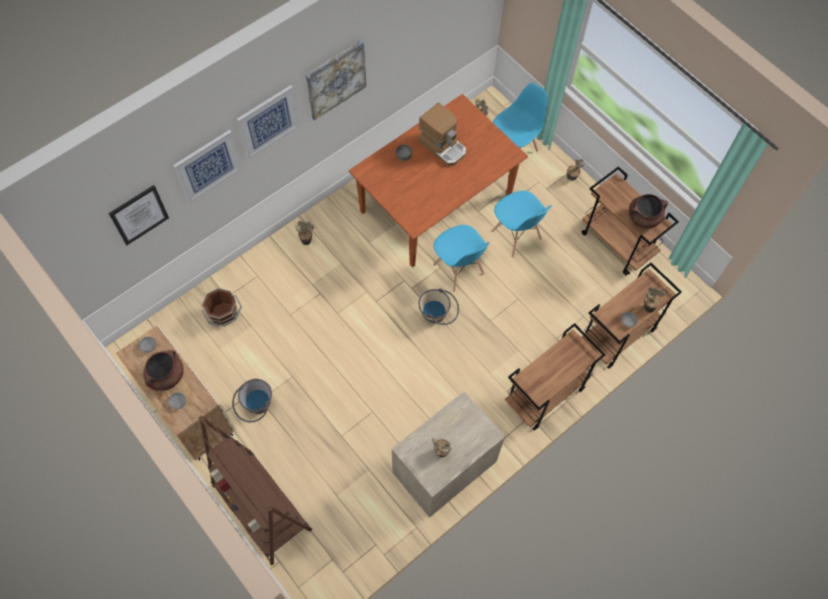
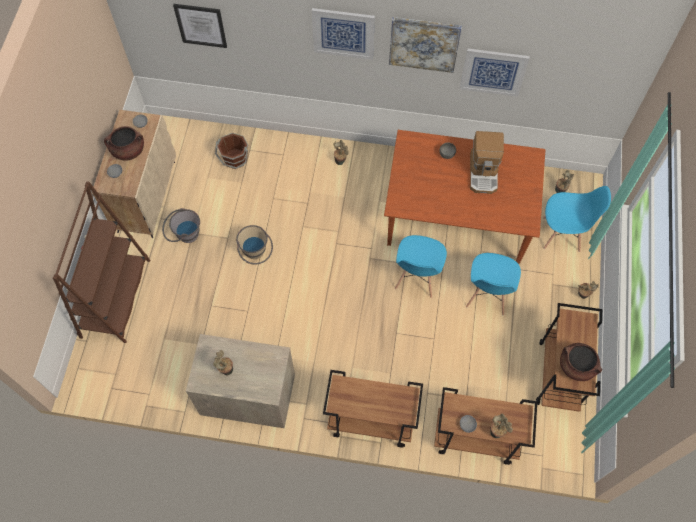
camera: 50 degrees right, 0 degrees up
(208, 166) = (274, 30): picture -> picture (493, 72)
(438, 316) = (365, 294): beige bucket -> beige bucket (256, 254)

